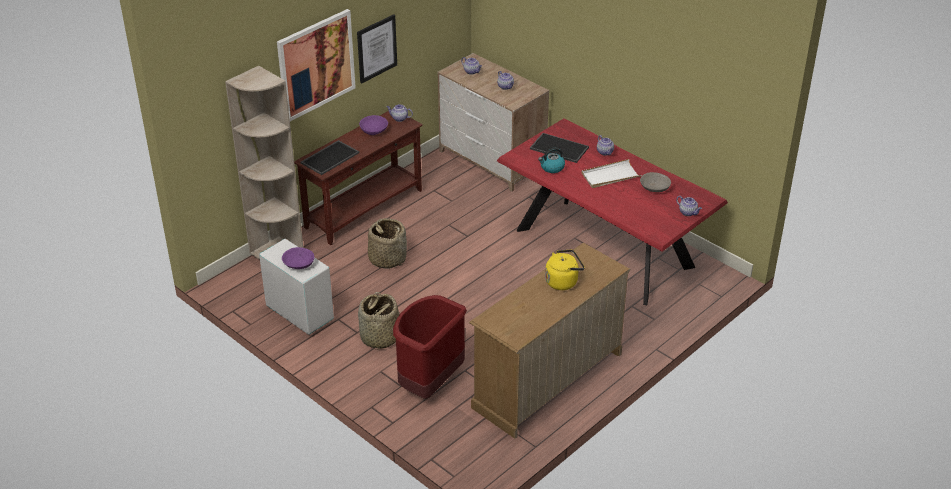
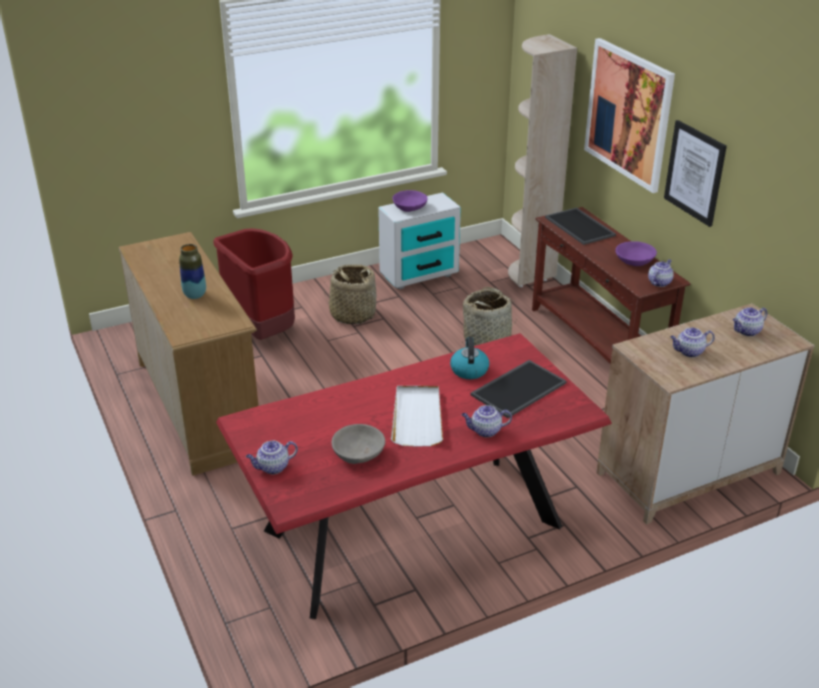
camera: 110 degrees right, 5 degrees down
(563, 281) = (195, 295): yellow kettle -> vase

